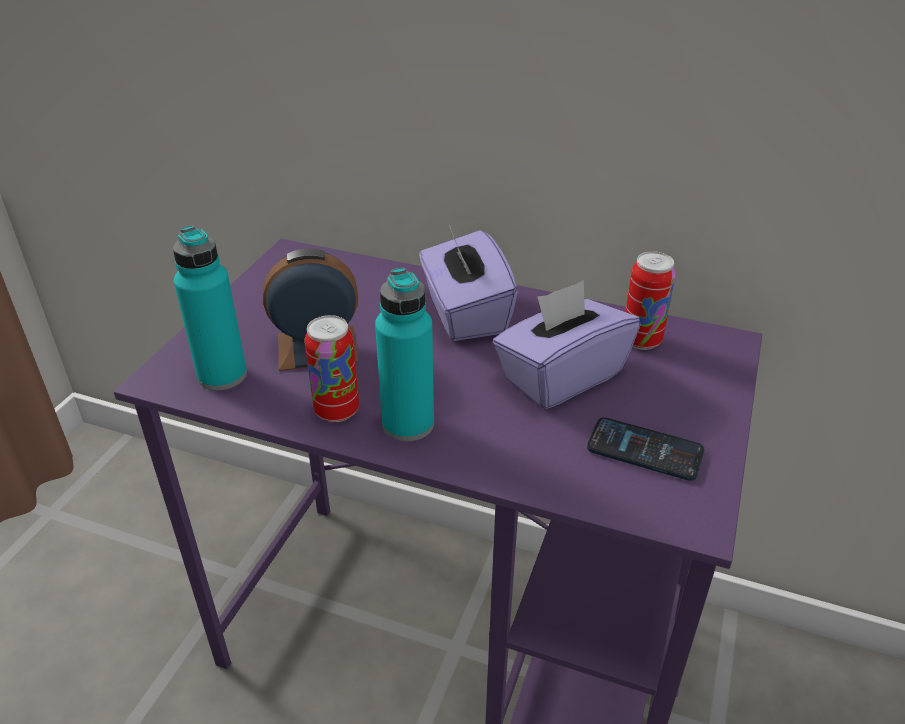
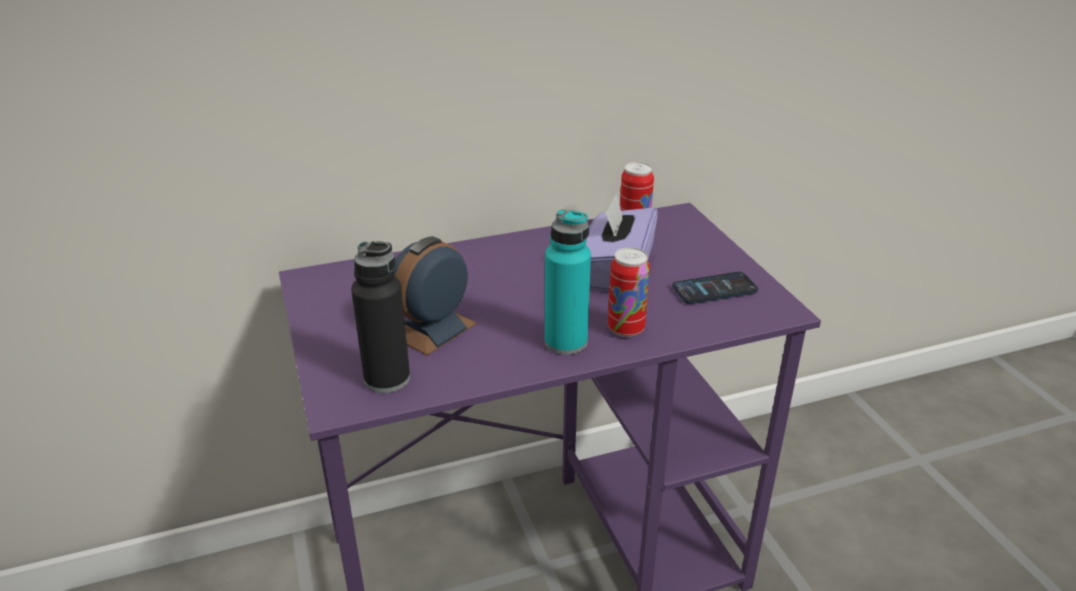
camera: 40 degrees left, 5 degrees down
(222, 375) = (387, 379): turquoise bottle -> black bottle
(336, 411) = (507, 358): can -> can (626, 329)
(464, 313) = (504, 263): purple tissue box -> none

